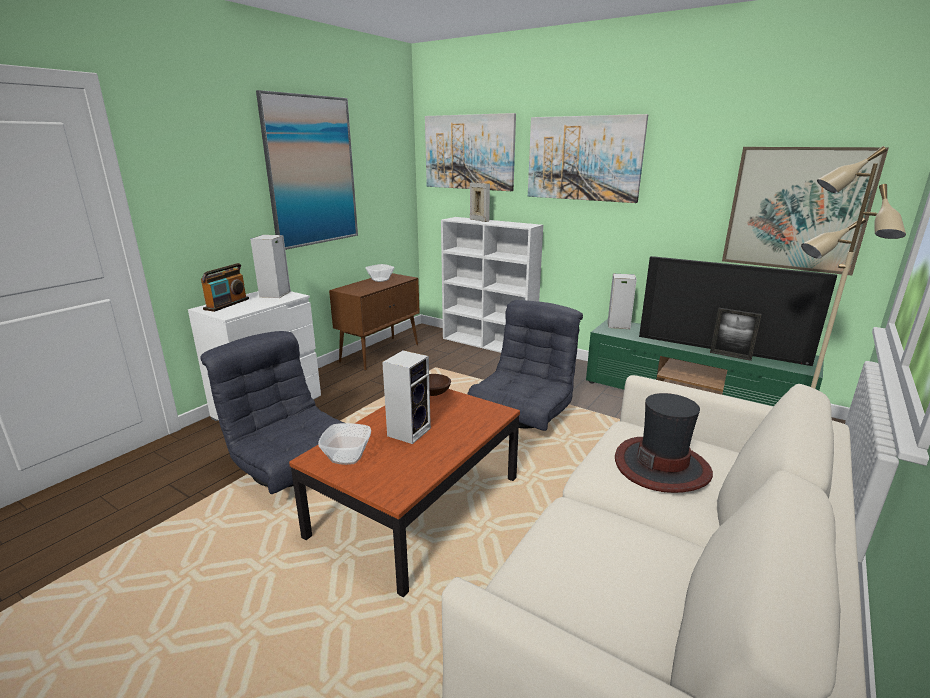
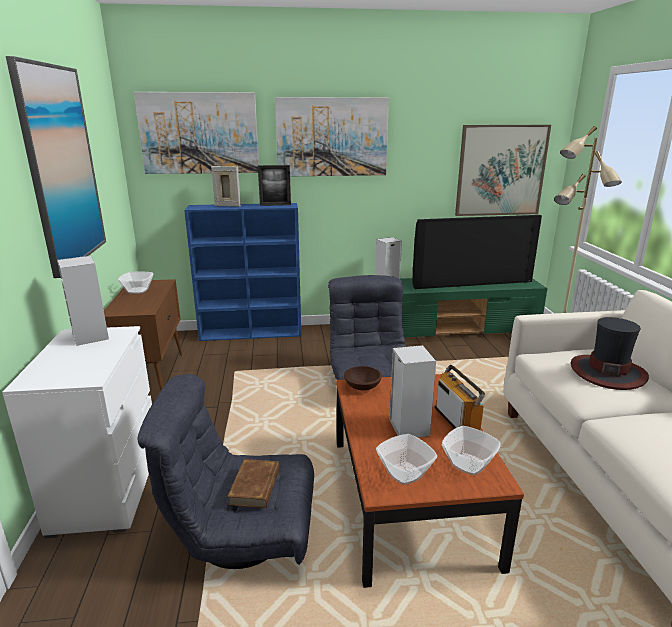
camera: 40 degrees left, 0 degrees up
(227, 304) = (52, 367): radio -> radio (457, 422)
(295, 431) = (255, 486): none -> brown book
(400, 474) = (468, 463): none -> bowl
(489, 344) = (252, 333): white bookcase -> blue bookcase
(730, 356) = (486, 287): picture frame -> picture frame (275, 205)

